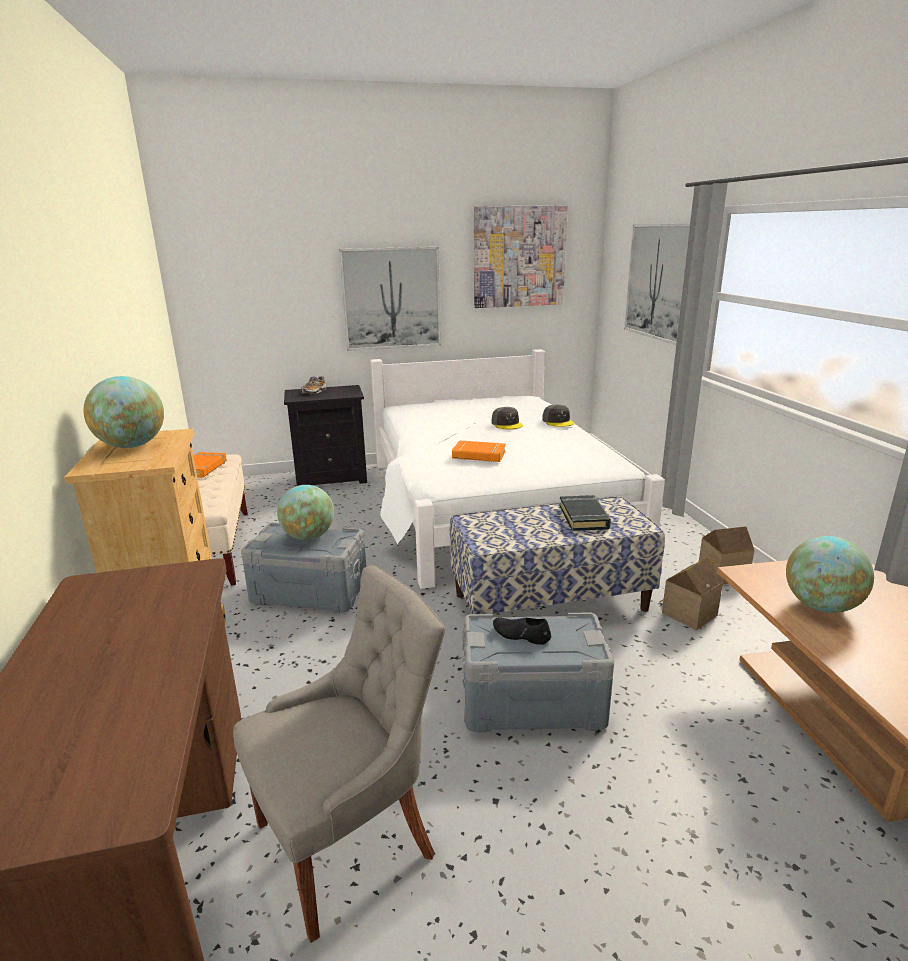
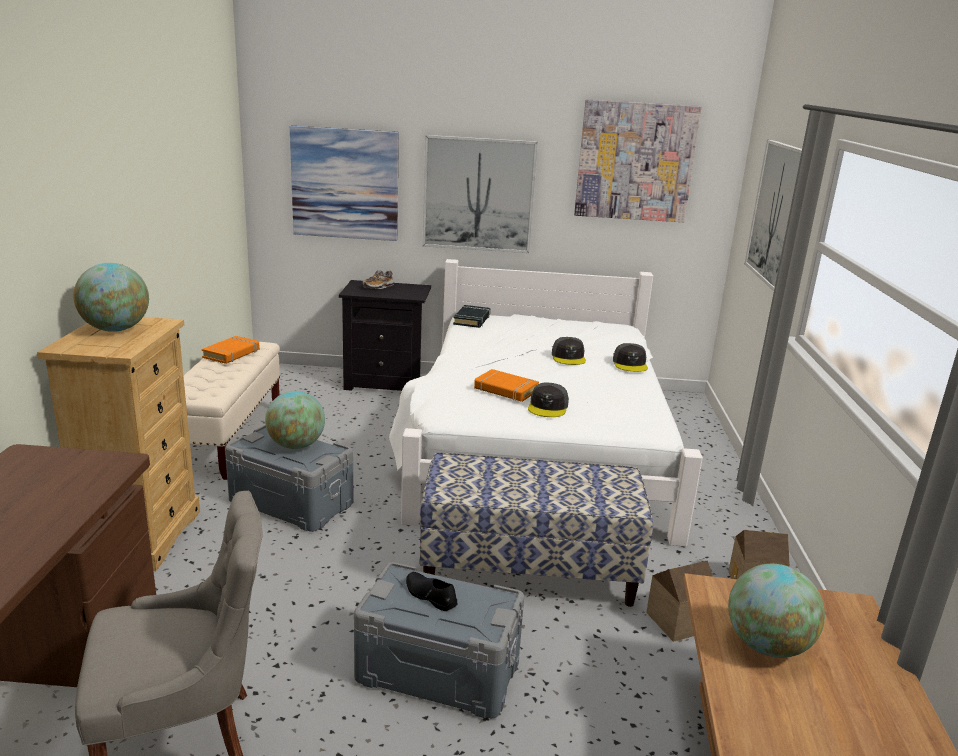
camera: 15 degrees right, 0 degrees up
(268, 301) = (345, 184): none -> picture
(523, 462) = (548, 407): none -> grey cap
(584, 517) = (574, 483): black book -> black book (472, 320)

